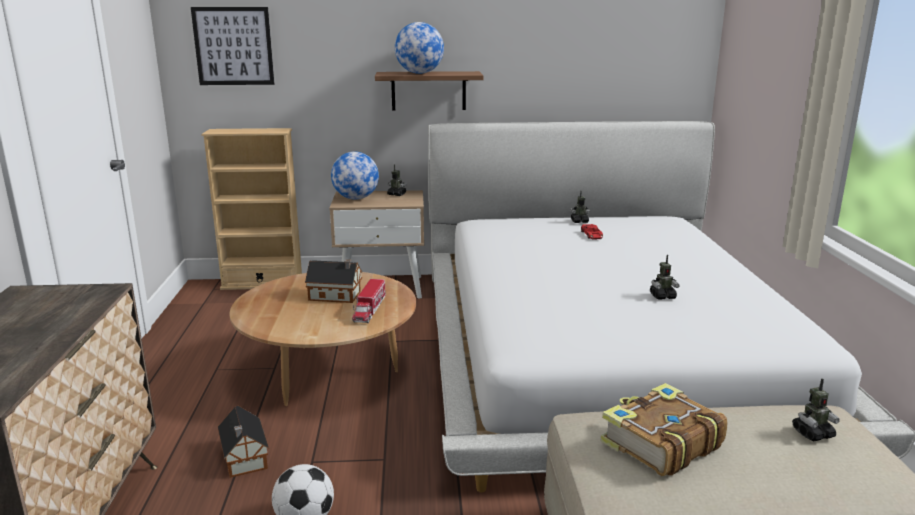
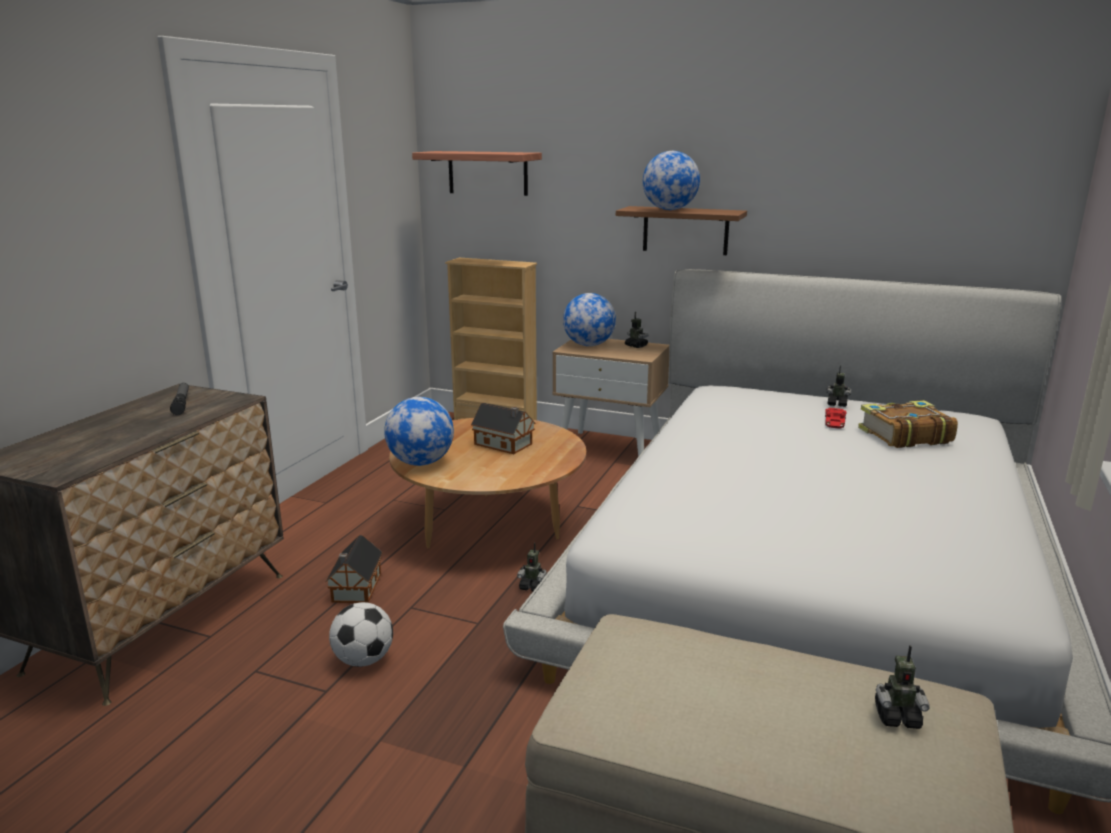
camera: 25 degrees right, 0 degrees up
(42, 305) = (181, 403): none -> flashlight
(233, 46) = (487, 173): picture -> shelf
(273, 325) = (421, 462): none -> globe
(369, 310) = (523, 464): toy truck -> none
(659, 443) = (684, 673): book -> book (903, 436)
(662, 296) = (848, 509): toy robot -> toy robot (532, 586)

